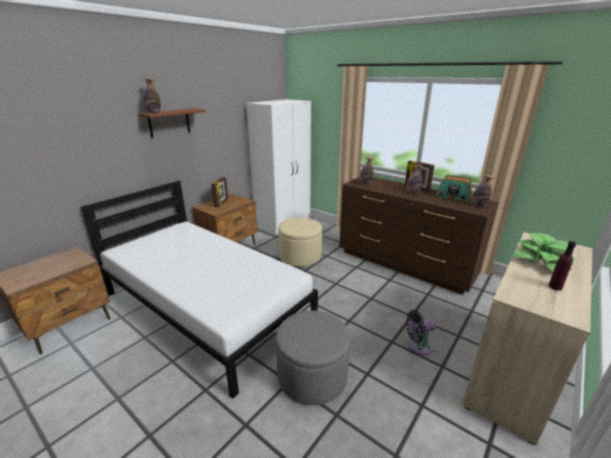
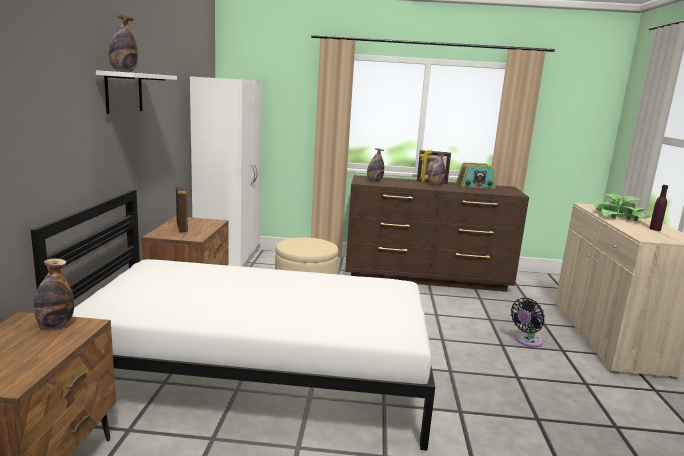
camera: 35 degrees left, 10 degrees down
(169, 122) = (124, 92): brown shelf -> white shelf
(312, 376) = (475, 397): grey ottoman -> none
(479, 205) = (507, 190): bottle -> bottle (55, 325)

